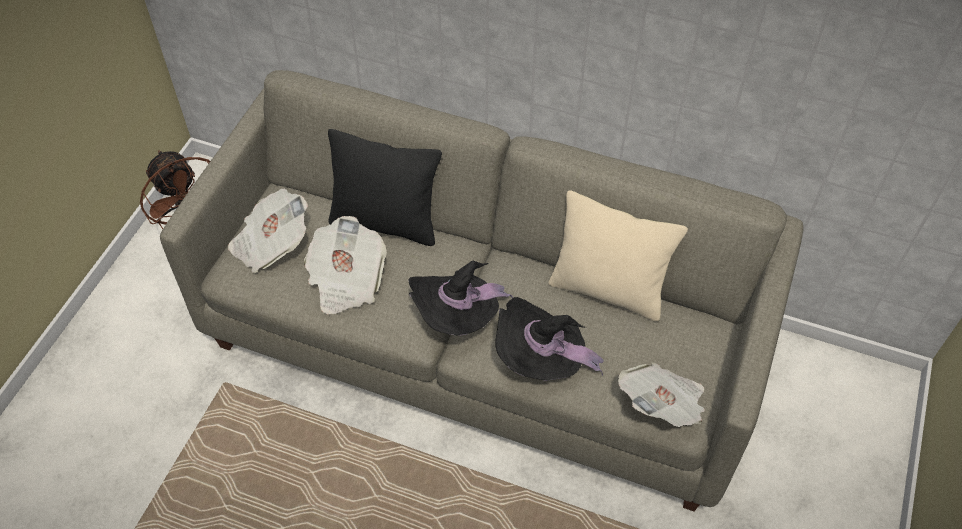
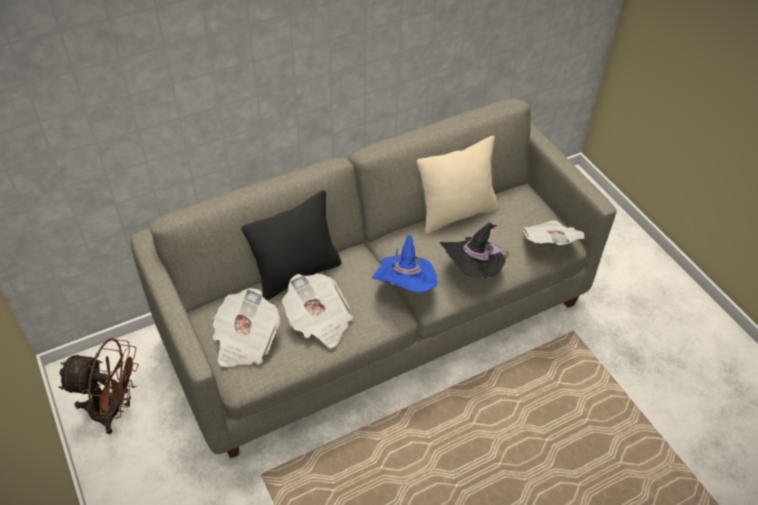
camera: 50 degrees left, 5 degrees down
(458, 317) = (405, 287): black hat -> blue hat

